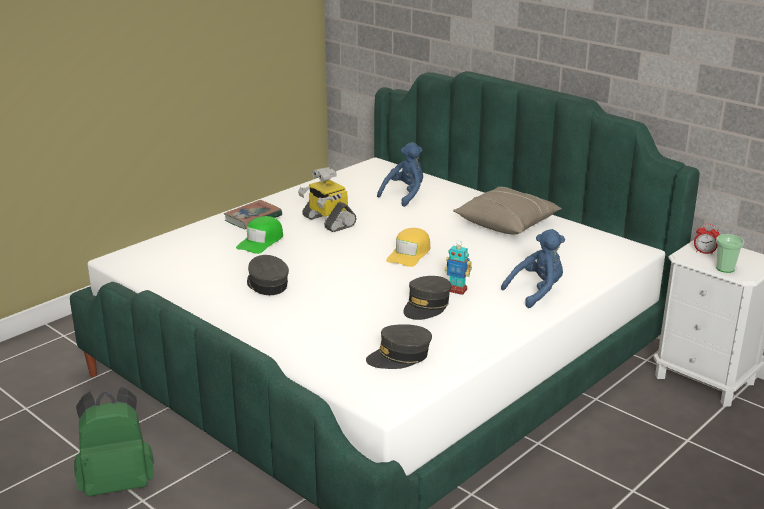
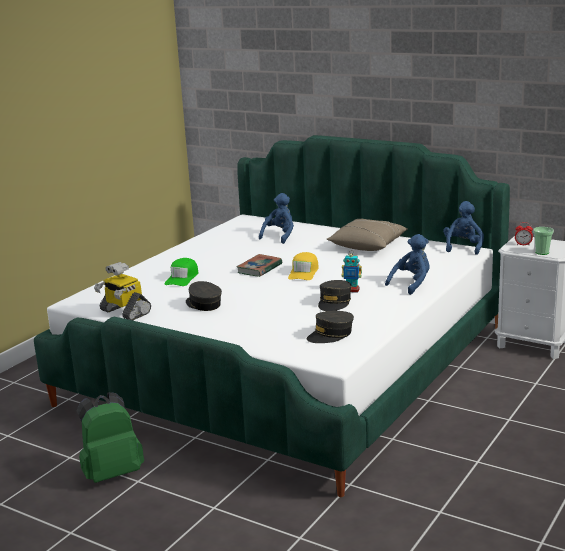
camera: 10 degrees left, 5 degrees down
(253, 218) = (167, 264): book -> book (259, 268)
(327, 221) = (228, 259): toy robot -> toy robot (124, 312)
(627, 243) = (463, 247): none -> blue plush toy

